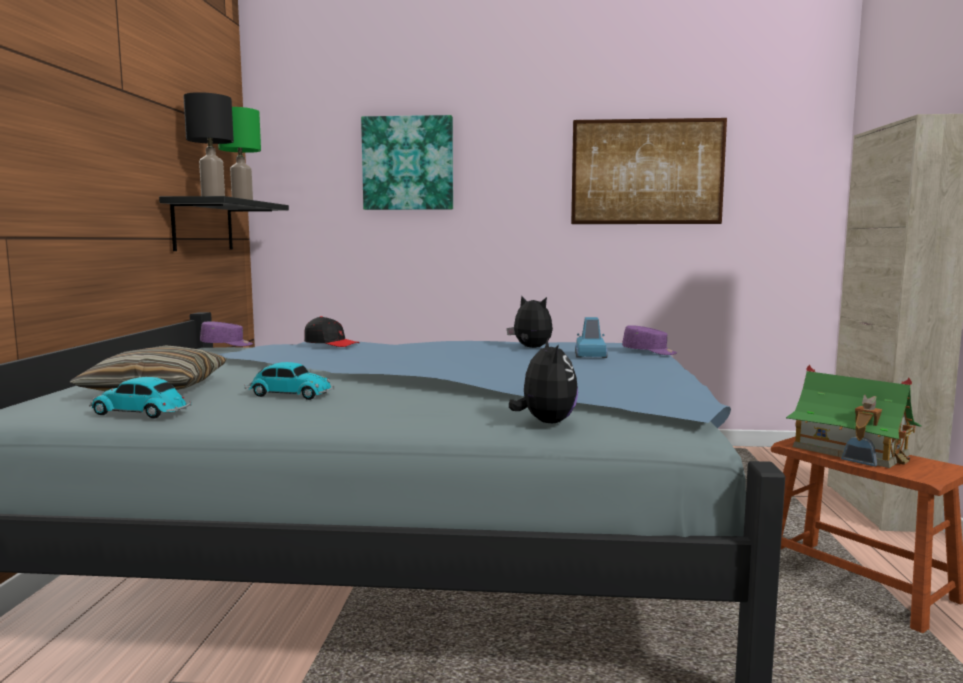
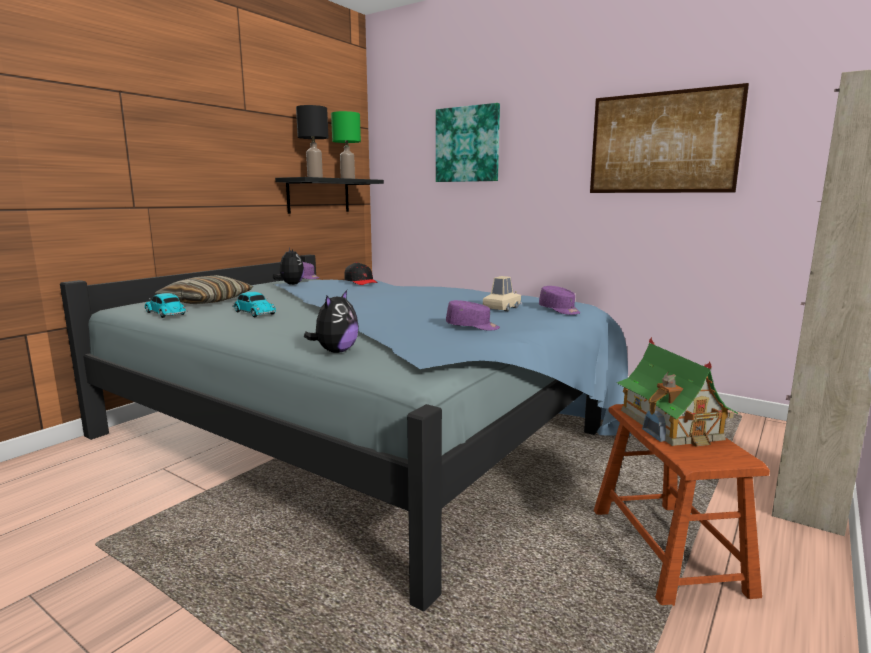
camera: 30 degrees right, 5 degrees up
(531, 348) = (477, 297): plush toy -> plush toy (290, 284)
(590, 355) = (502, 308): blue toy car -> beige toy car
(626, 376) = (472, 327): none -> purple cap

